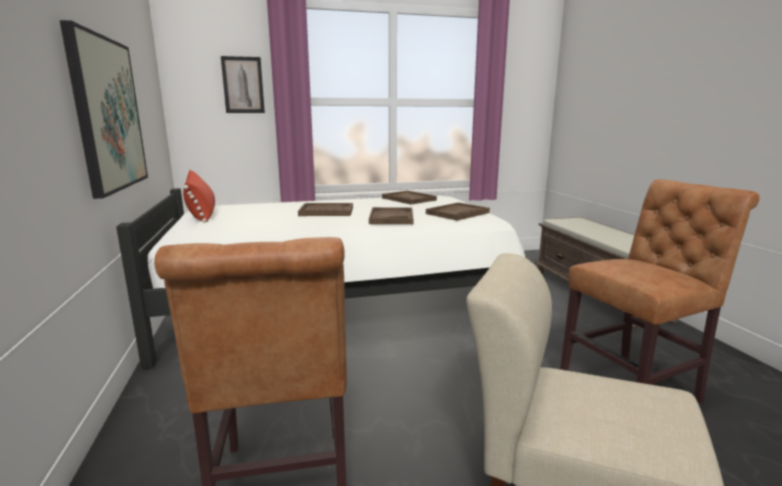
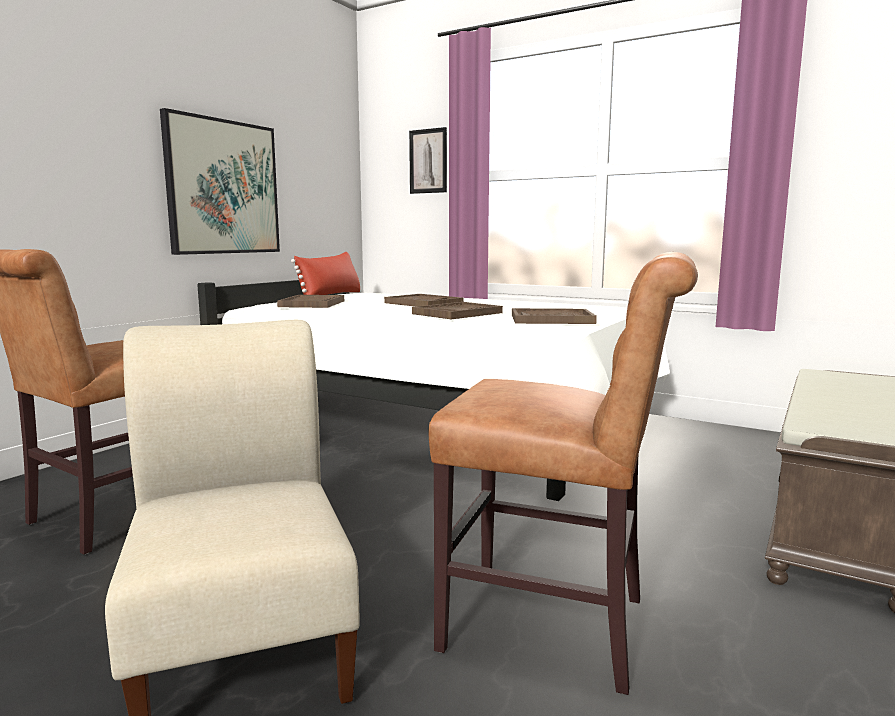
camera: 45 degrees right, 5 degrees down
(409, 199) = (563, 305): brown tray -> brown tray (312, 304)

